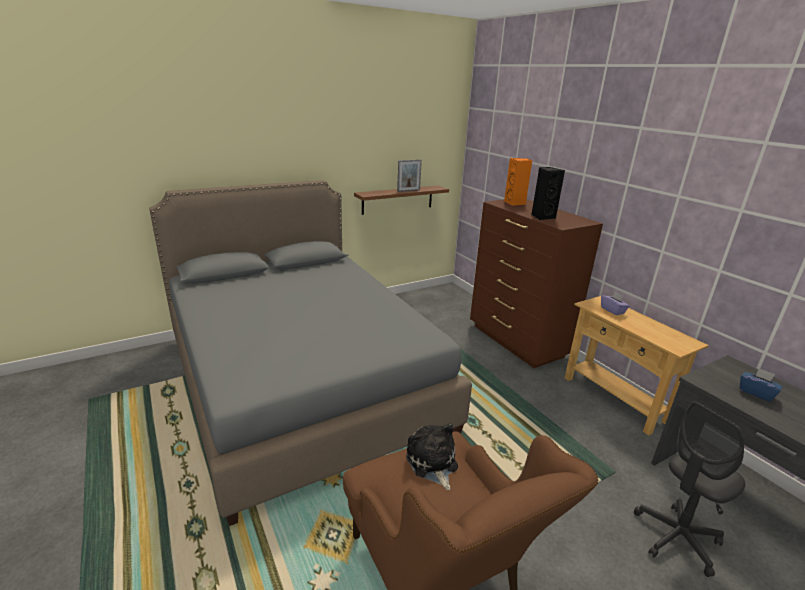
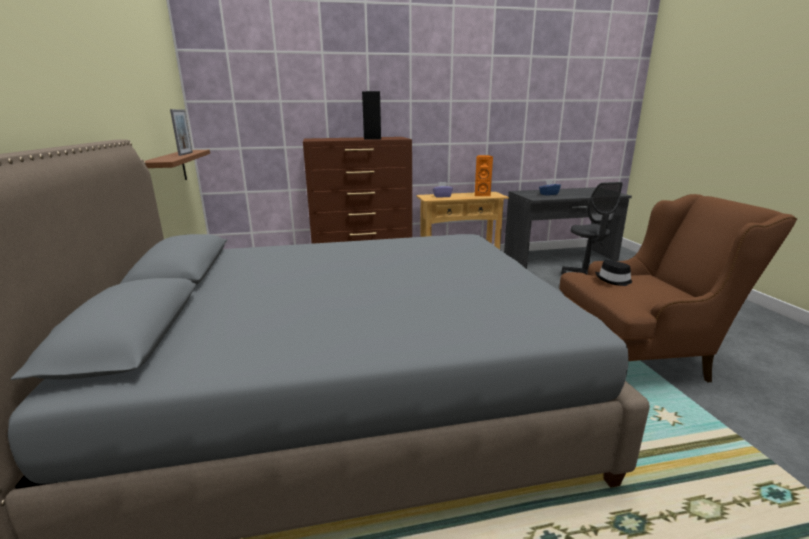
camera: 70 degrees left, 5 degrees down
(432, 463) = (614, 280): plush toy -> black hat
(515, 203) = (322, 139): orange speaker -> orange speaker (482, 195)

